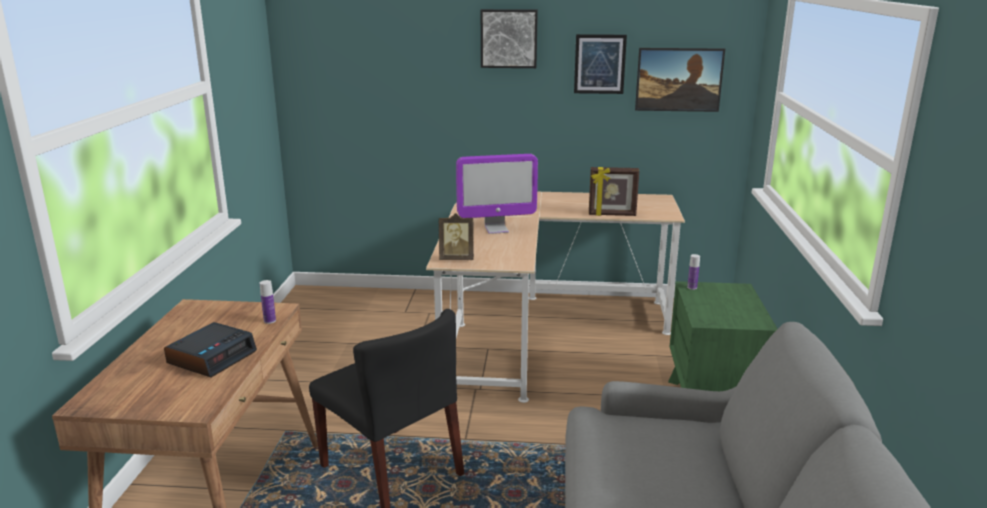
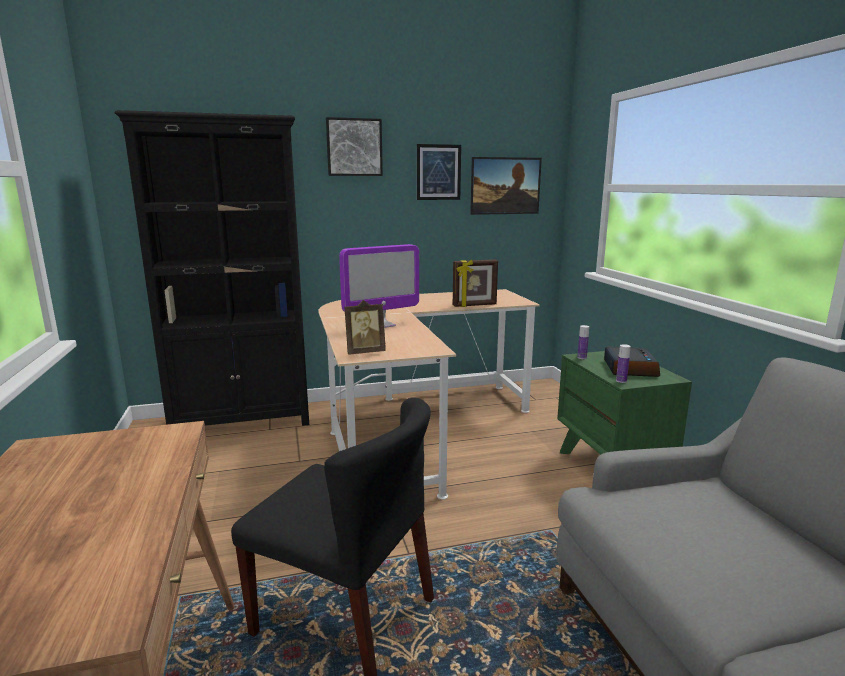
camera: 20 degrees left, 5 degrees down
(212, 357) = (101, 517): alarm clock -> alarm clock (629, 368)
(269, 321) = (173, 448): bottle -> bottle (621, 381)
(385, 300) = (243, 421): none -> black bookcase

